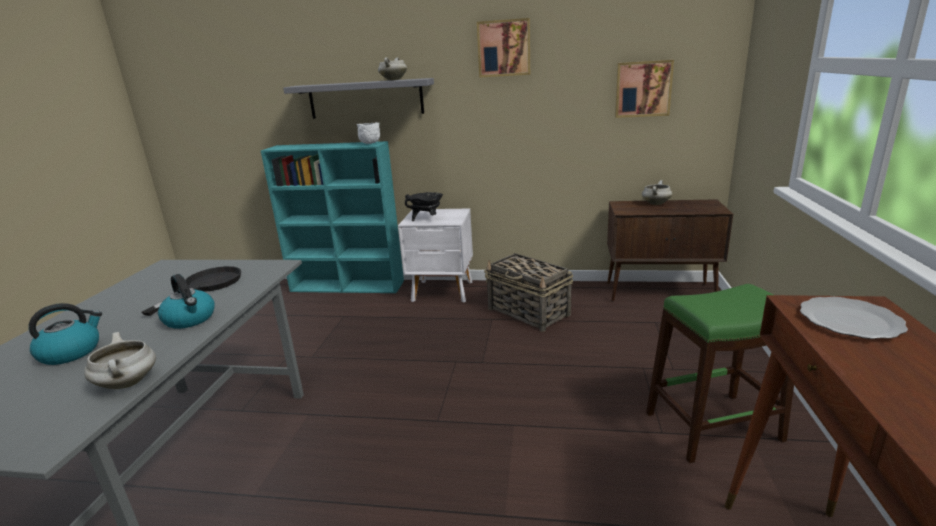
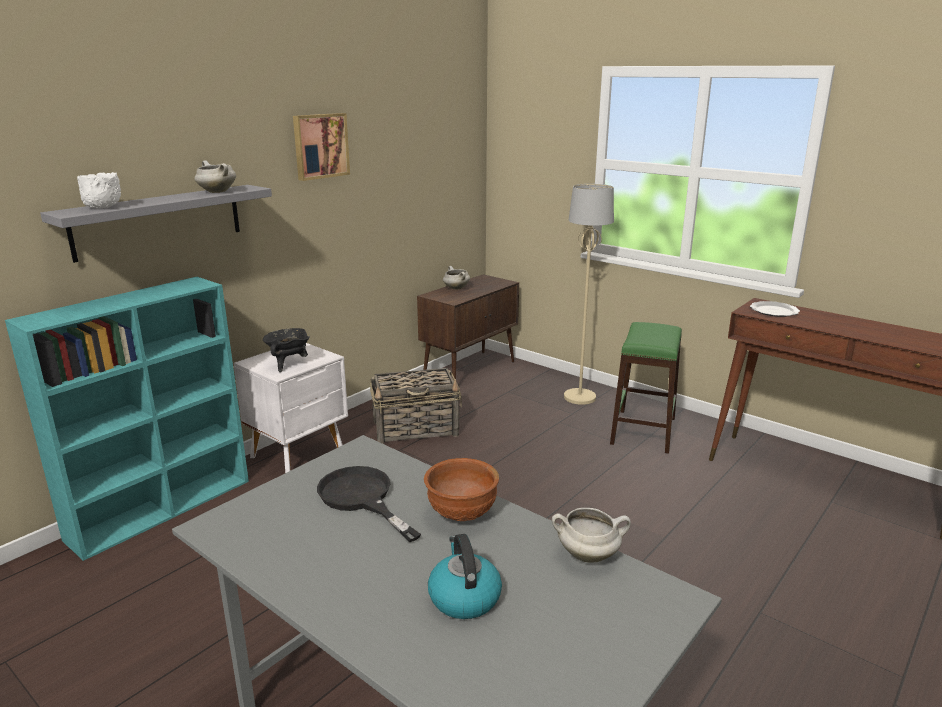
camera: 60 degrees left, 0 degrees up
(190, 319) = (461, 514): kettle -> brown bowl
(370, 144) = (191, 284): white bowl -> white bowl (103, 208)
(643, 89) = (430, 182): picture -> none
(715, 361) = (580, 397): none -> beige floor lamp

